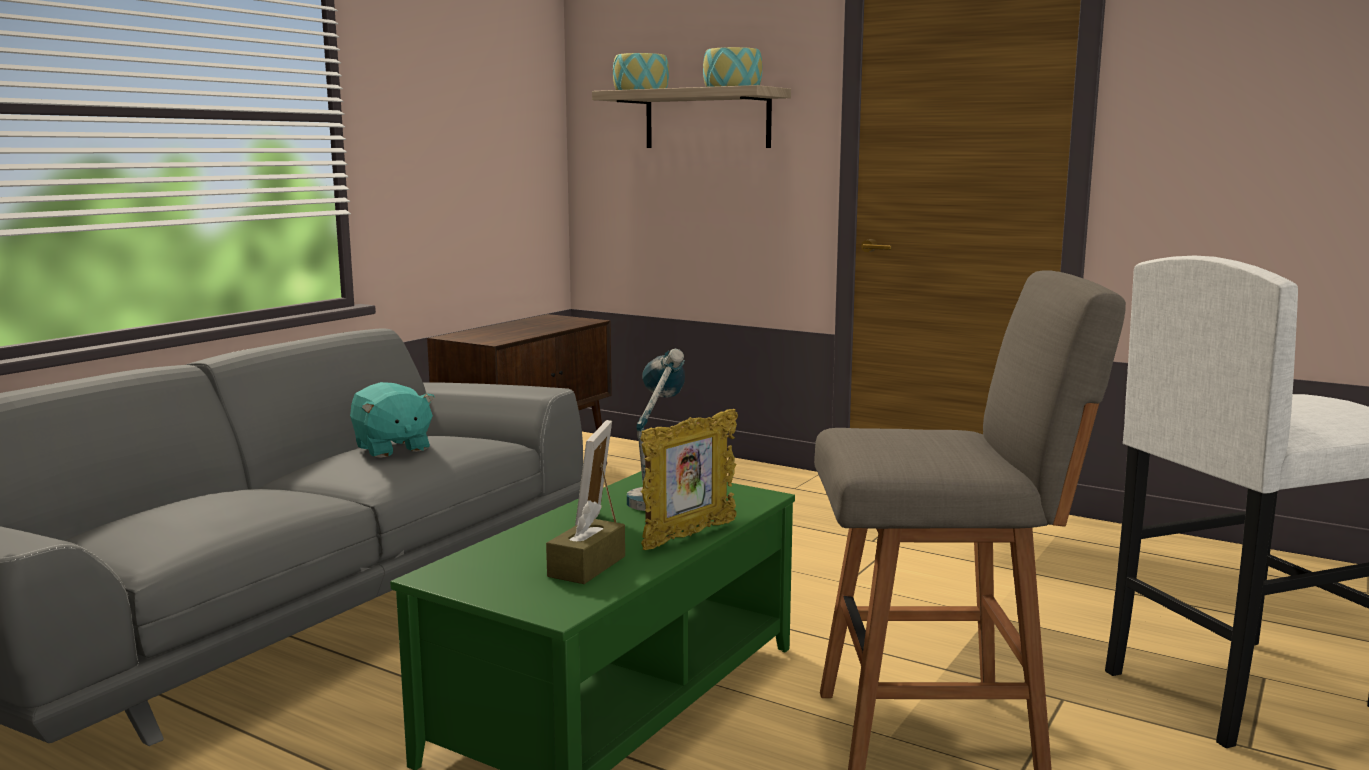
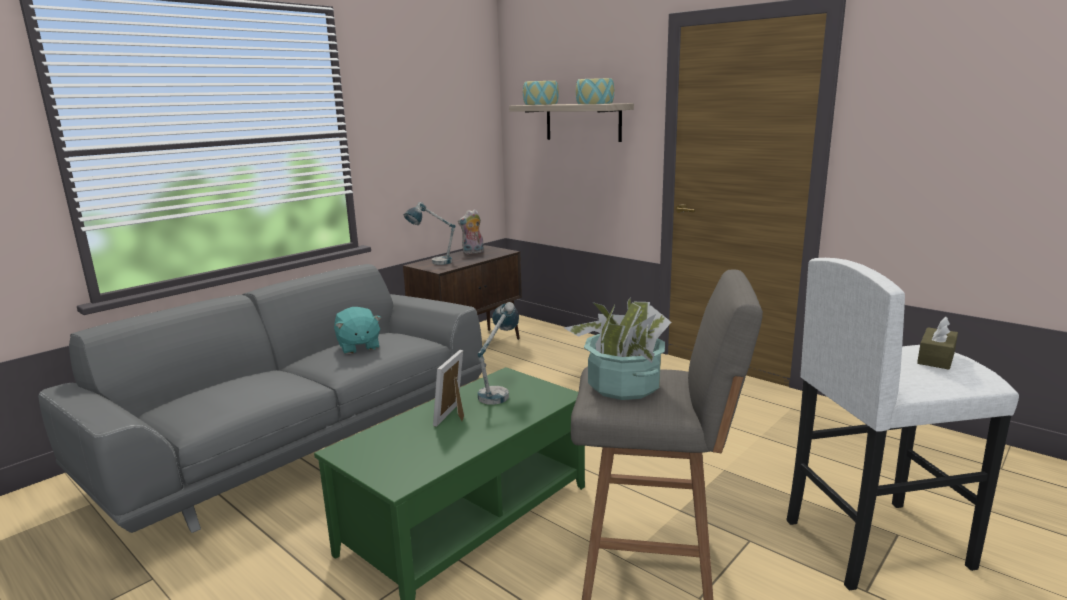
camera: 10 degrees right, 5 degrees up
(476, 334) = (433, 263): none -> table lamp
(534, 322) = (473, 252): none -> plush toy
(587, 566) = (431, 449): brown tissue box -> brown tissue box (936, 358)
(688, 536) = (503, 426): picture frame -> none
(900, 444) = (624, 386): none -> potted plant

